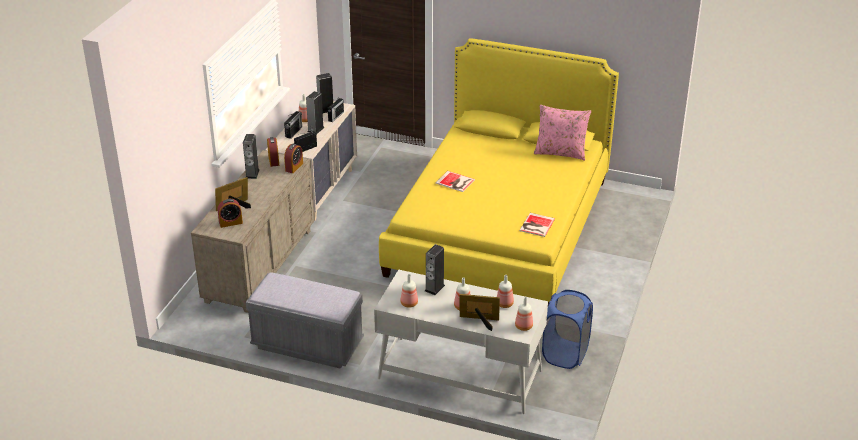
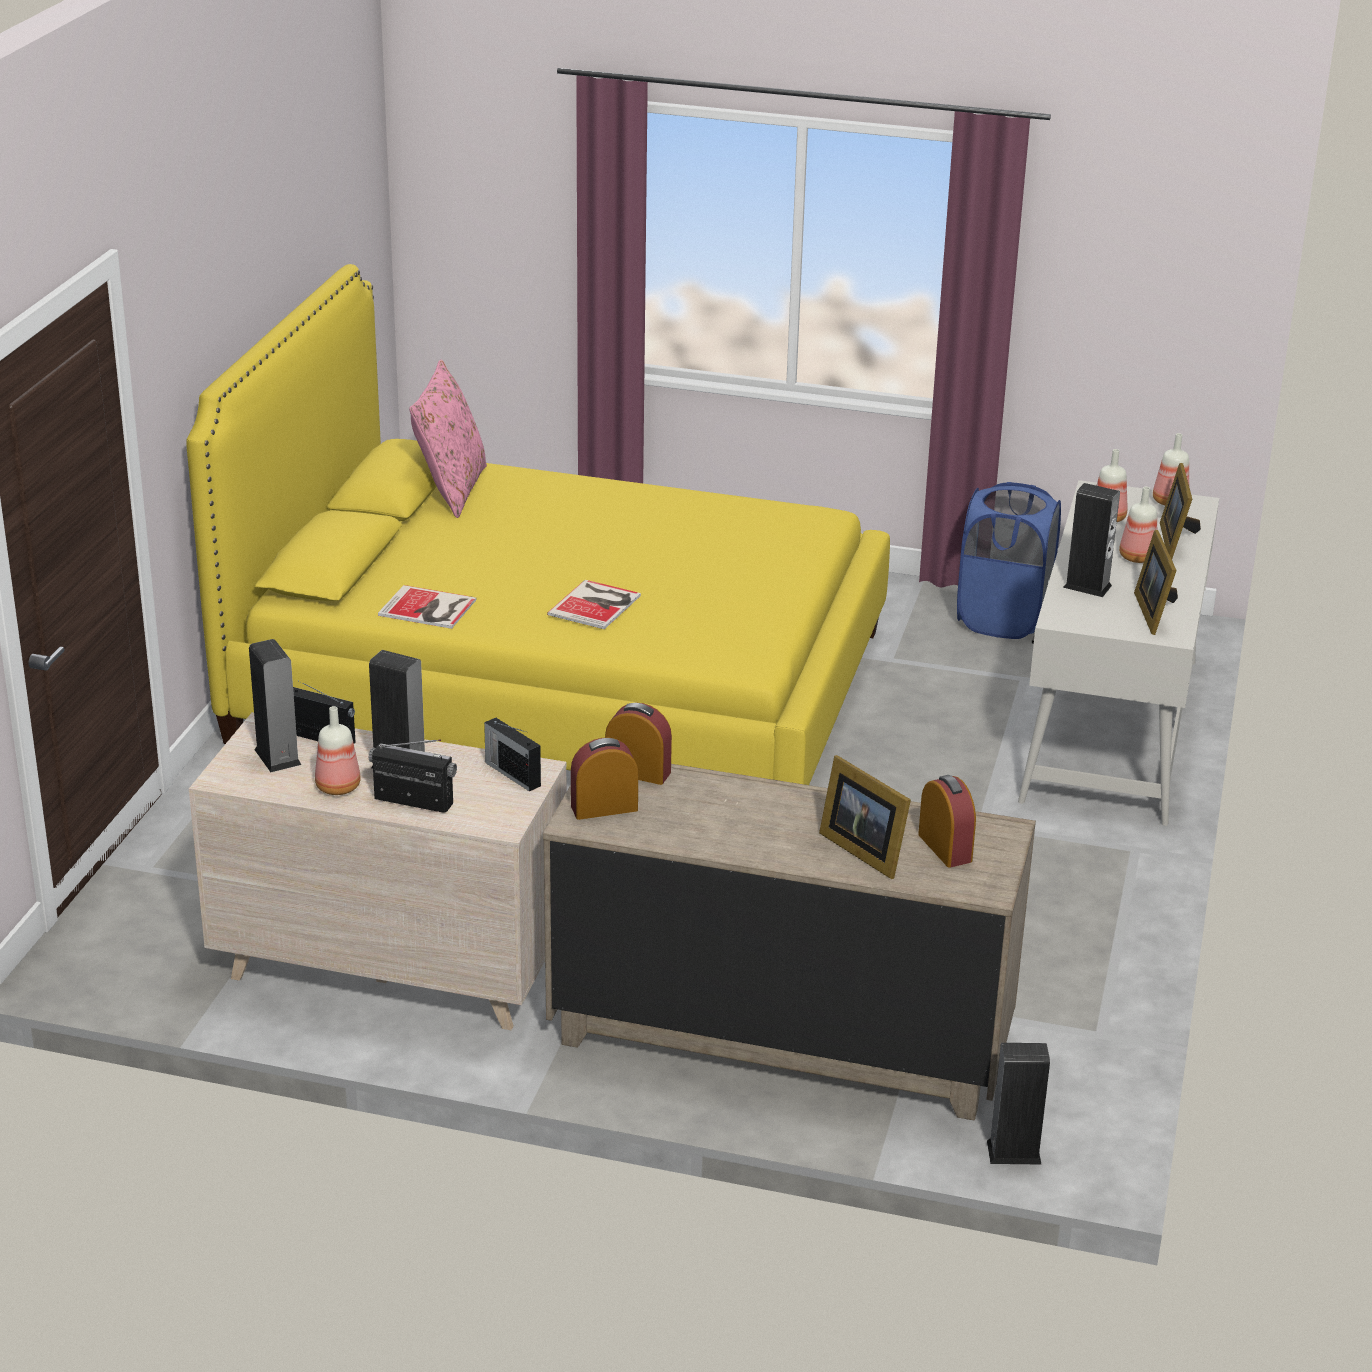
camera: 95 degrees left, 5 degrees down
(252, 174) = (683, 837): speaker -> speaker (1013, 1152)
(307, 345) = (1090, 927): grey bench -> none
(408, 303) = (1155, 612): bottle -> picture frame
(536, 225) = (760, 520): book -> book (429, 609)

